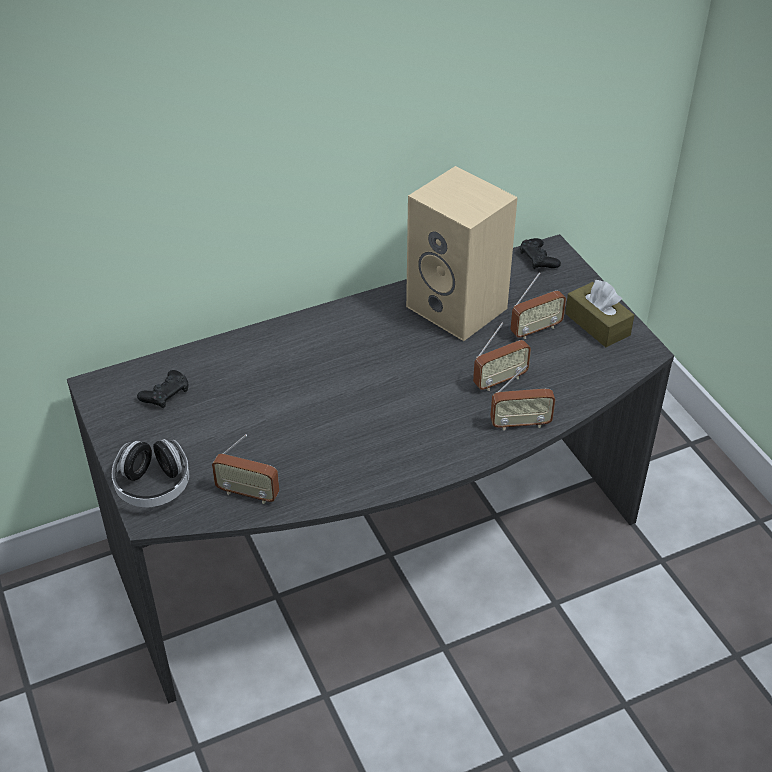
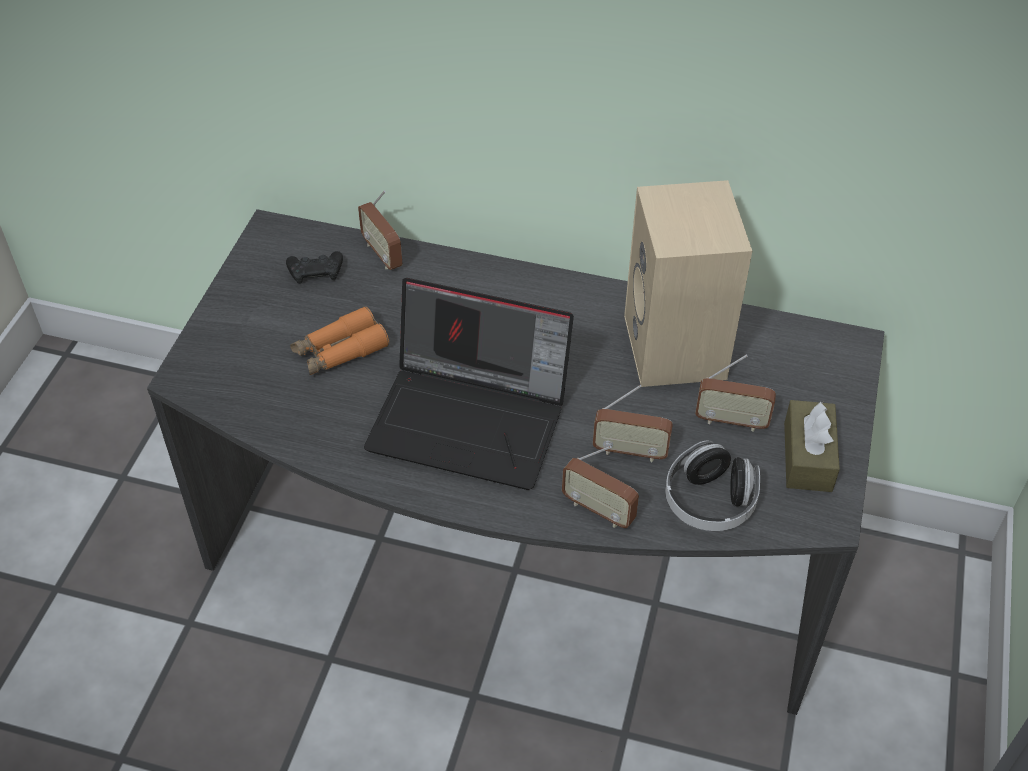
camera: 40 degrees right, 5 degrees up
(153, 486) = (214, 351): headphones -> headphones (709, 502)
(246, 433) = (340, 351): none -> orange binoculars
(248, 493) = (279, 409): radio -> radio (382, 254)
(384, 420) = (472, 419): none -> laptop
(538, 259) = (825, 345): black game controller -> none

